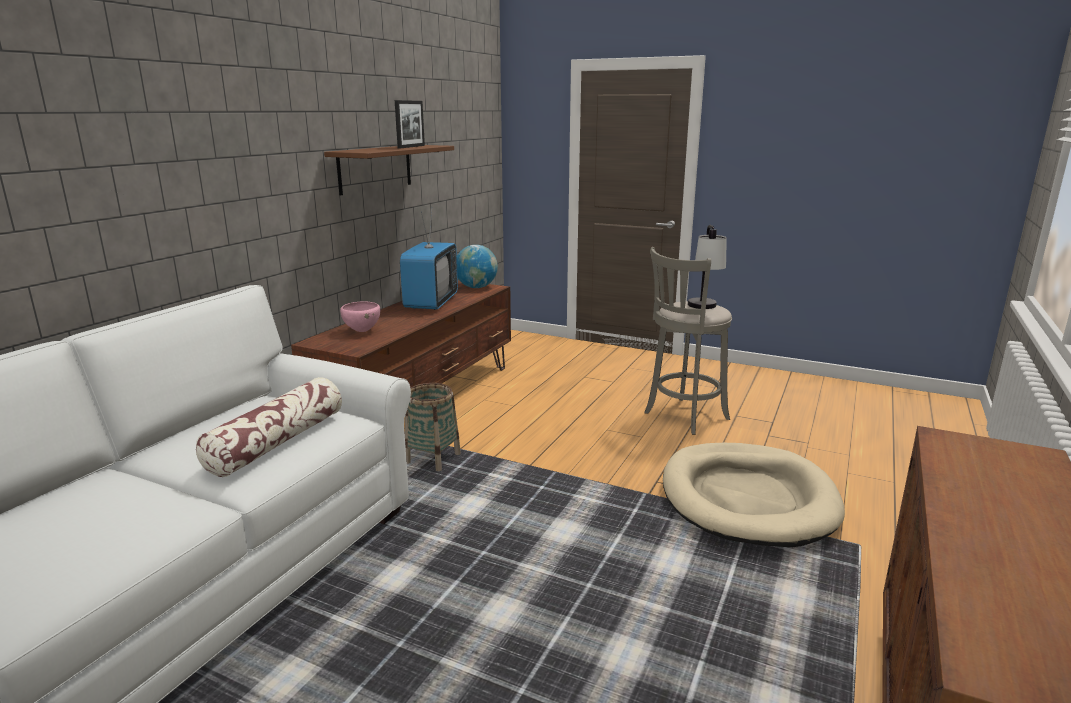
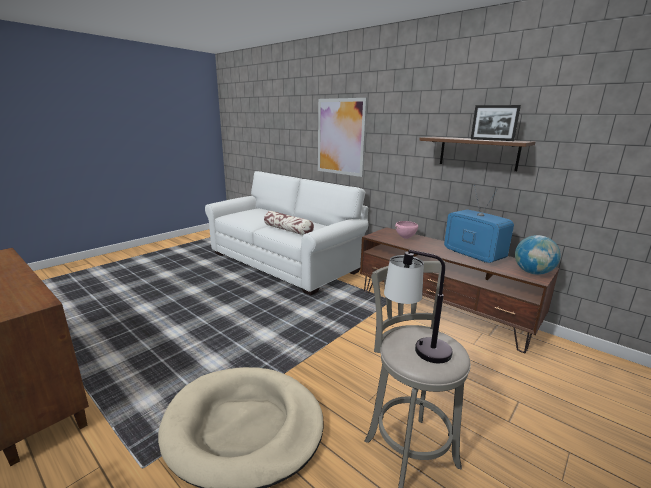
camera: 105 degrees right, 0 degrees up
(133, 180) = (341, 137): none -> picture
(431, 303) = (473, 255): television -> television turned 150 degrees counterclockwise
(433, 458) = (360, 307): basket -> none

